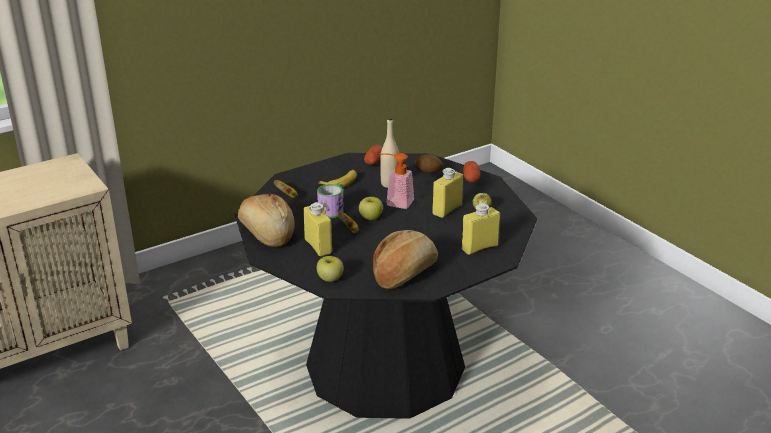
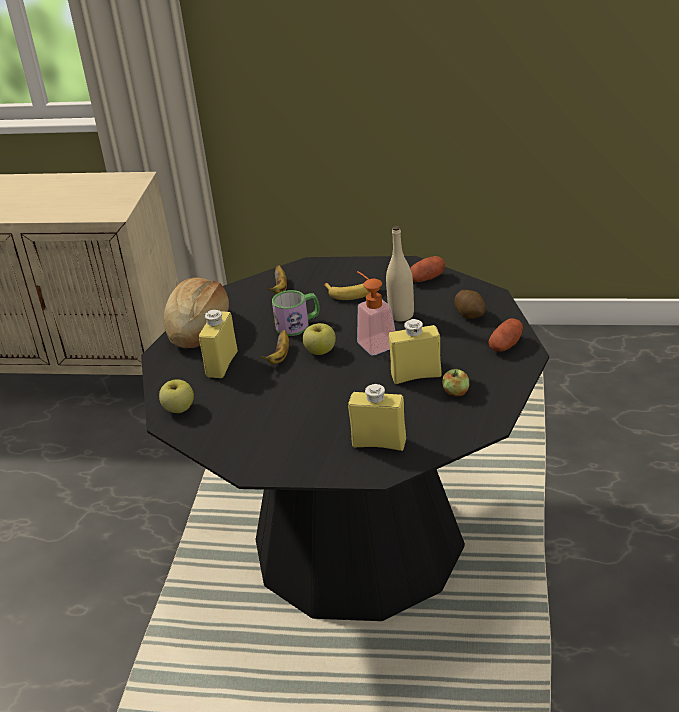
camera: 45 degrees right, 5 degrees up
(404, 273) = (254, 438): bread -> none

